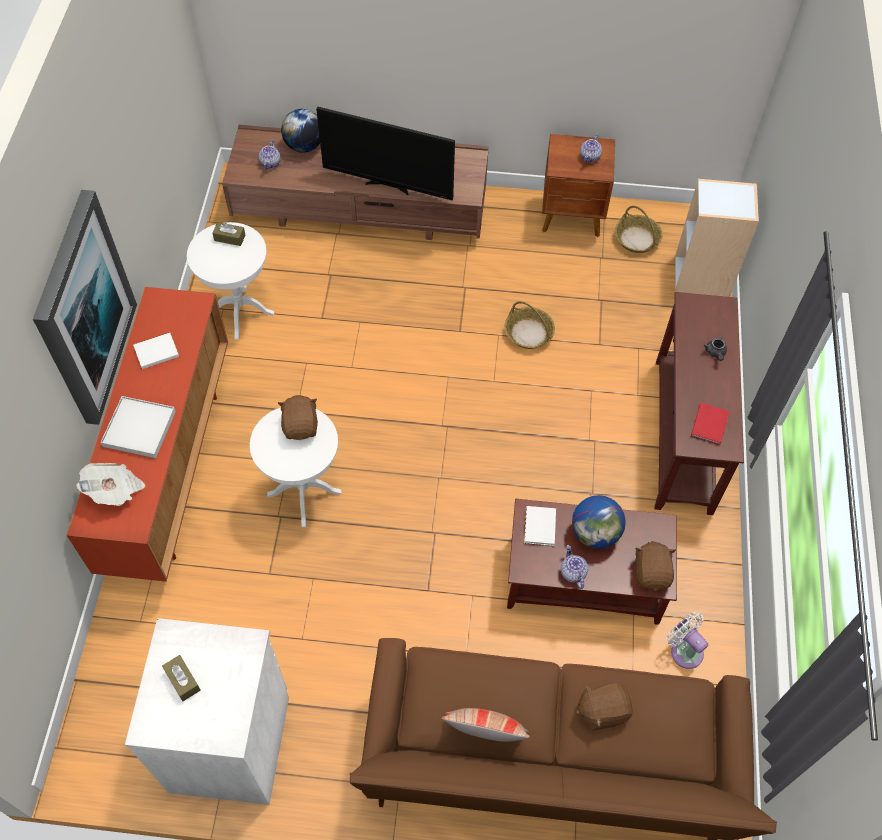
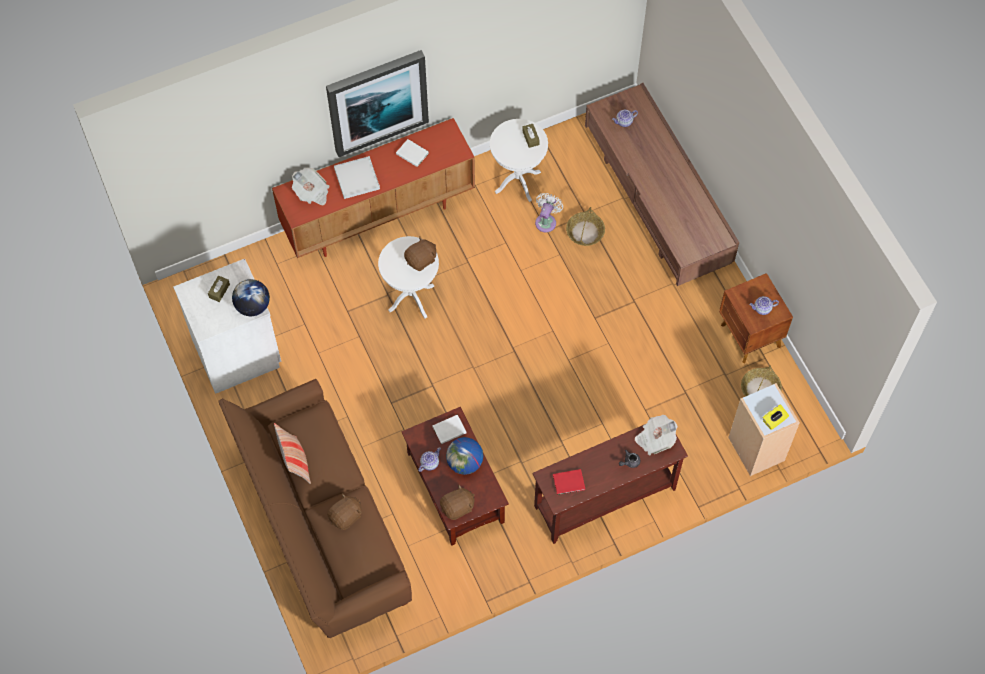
camera: 60 degrees right, 5 degrees up
(304, 146) = (654, 132): globe -> globe (253, 306)
(388, 186) = (656, 202): television -> none
(529, 333) = (623, 361): basket -> basket (585, 232)
(602, 710) = (346, 516): brown plush toy -> brown plush toy turned 90 degrees clockwise
(684, 650) = (443, 568): white fan -> white fan (546, 221)
(699, 315) = (655, 439): none -> newspaper
(742, 202) = (774, 421): none -> yellow tissue box

